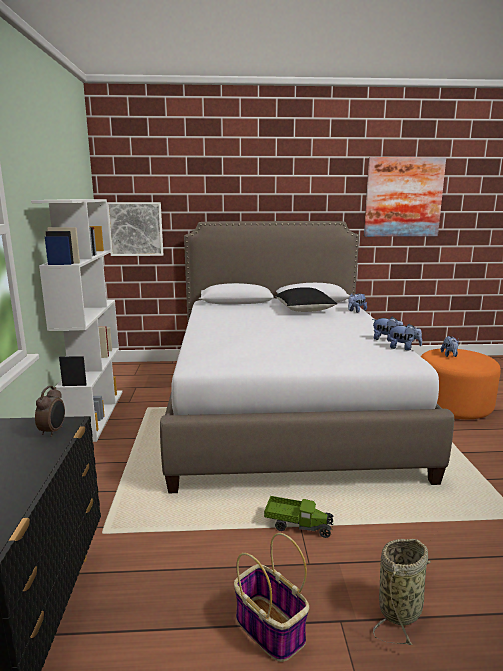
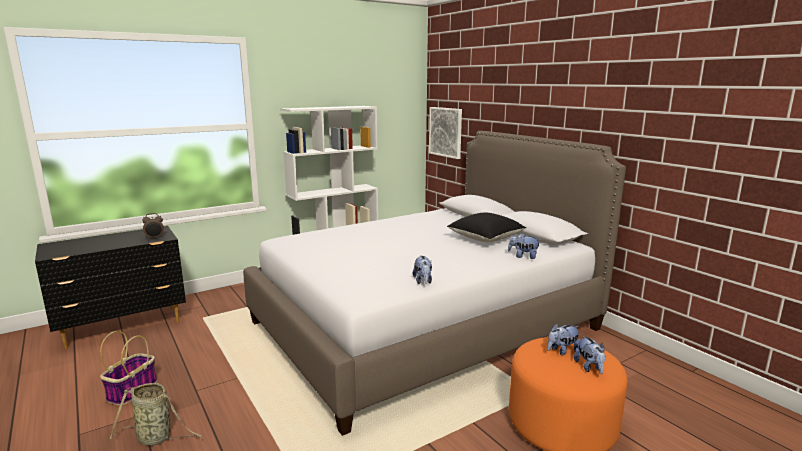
camera: 60 degrees right, 0 degrees up
(298, 525) = (239, 376): toy truck -> none
(403, 197) = (704, 120): picture -> none
(403, 348) = (400, 291): plush toy -> plush toy (589, 367)

